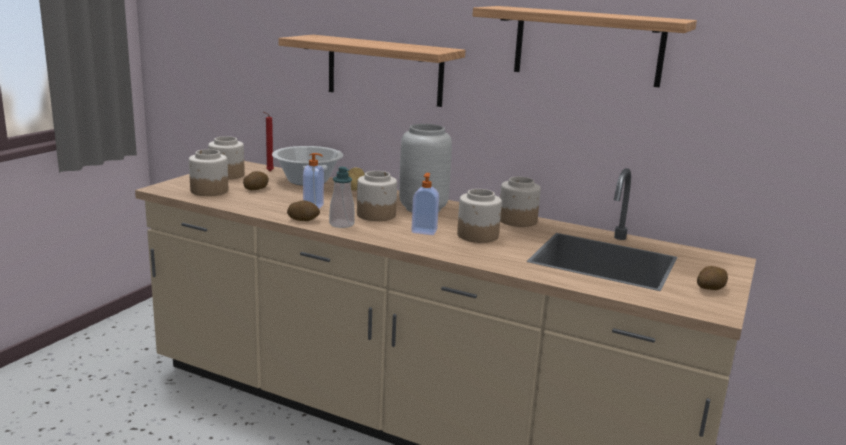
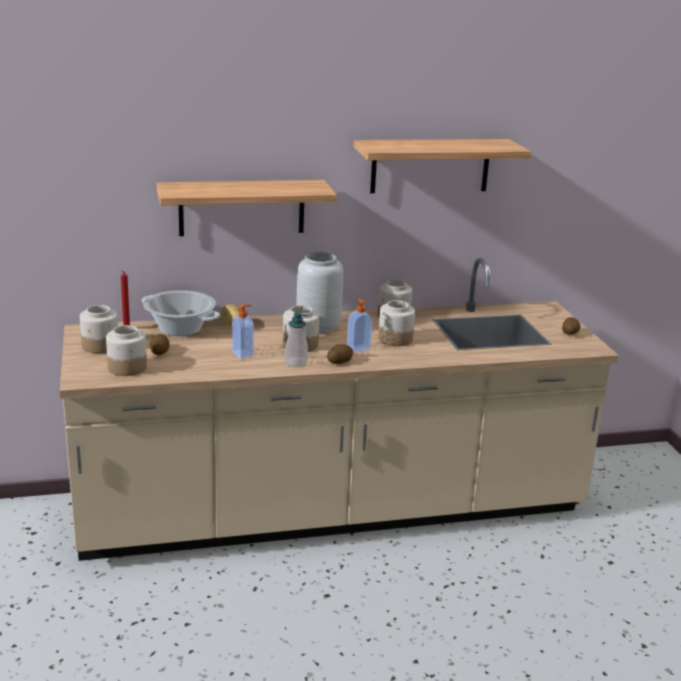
camera: 40 degrees left, 5 degrees up
(303, 220) = (262, 369): potato -> potato (340, 361)

